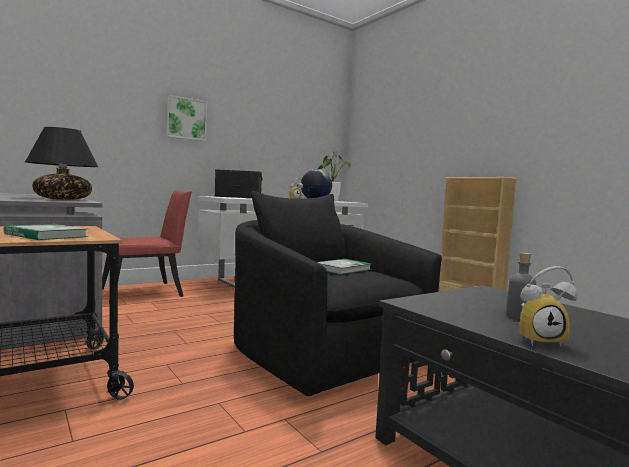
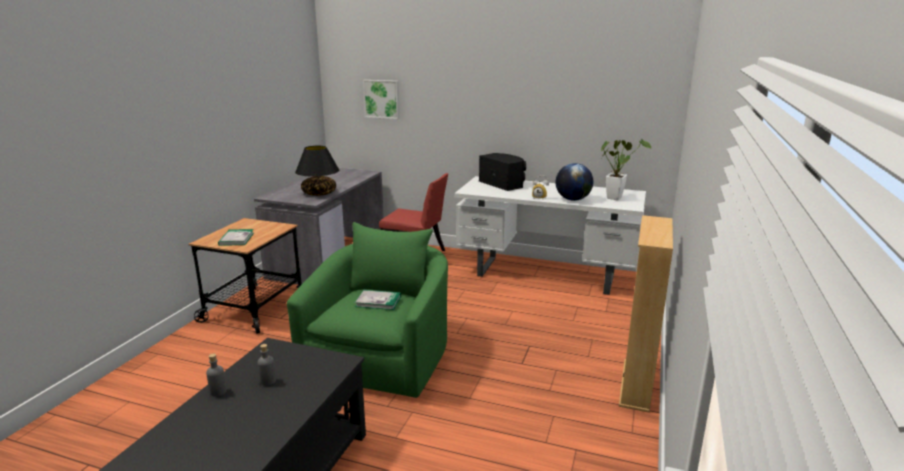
camera: 55 degrees right, 15 degrees up
(186, 119) = (467, 102): picture -> picture (382, 99)
(321, 352) = (382, 357): black armchair -> green armchair
(540, 340) = (218, 391): alarm clock -> grey bottle

